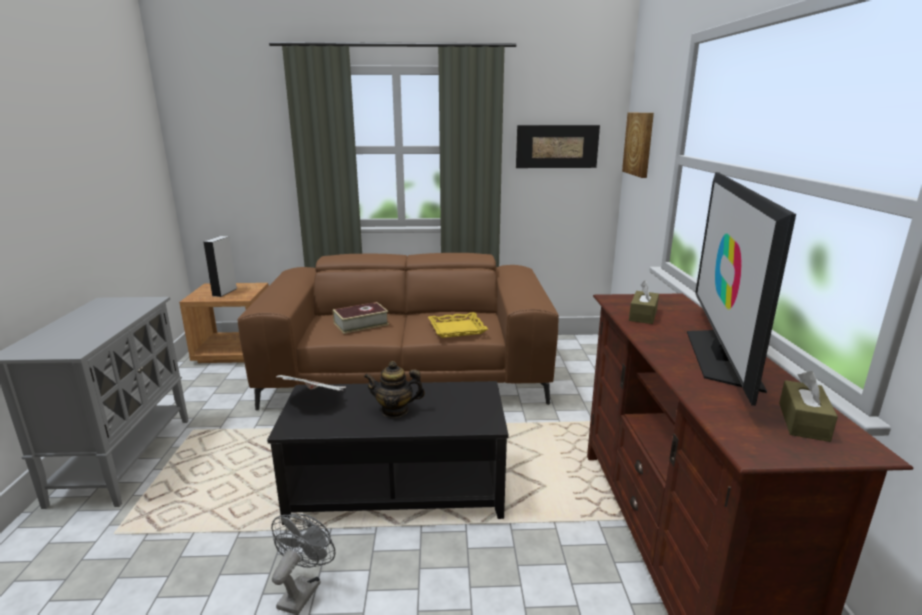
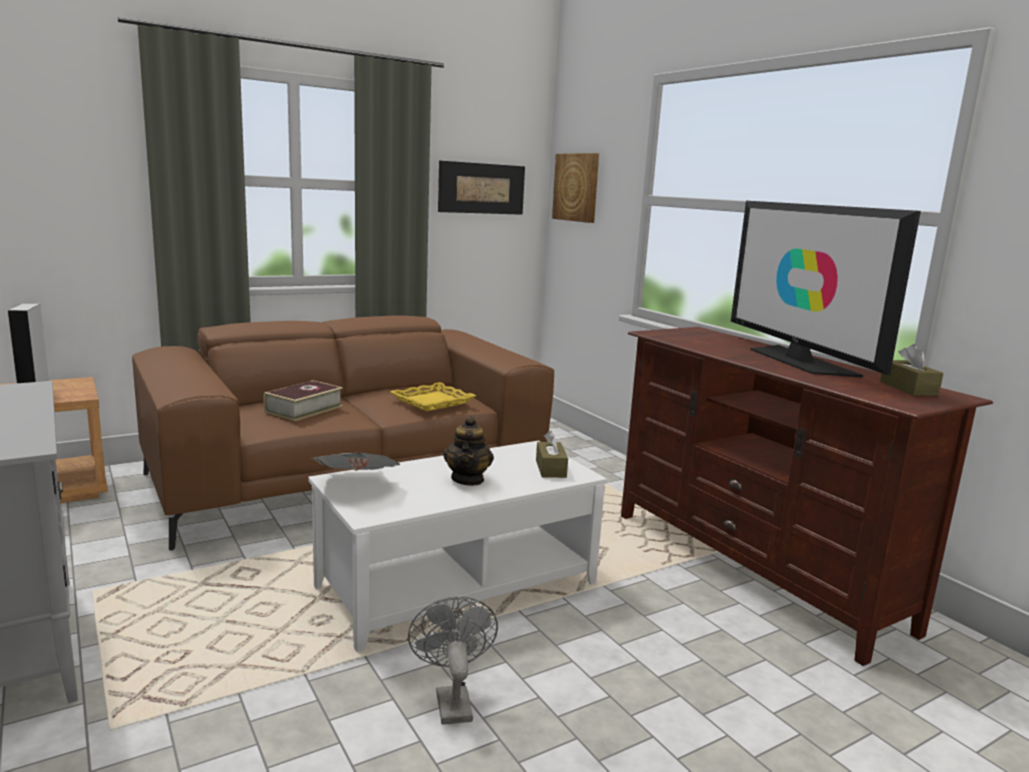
camera: 30 degrees left, 5 degrees down
(395, 410) = (468, 479): teapot -> teapot turned 60 degrees counterclockwise
(397, 487) = (456, 585): black coffee table -> white coffee table
(643, 315) = (697, 342): brown tissue box -> brown tissue box (550, 468)

